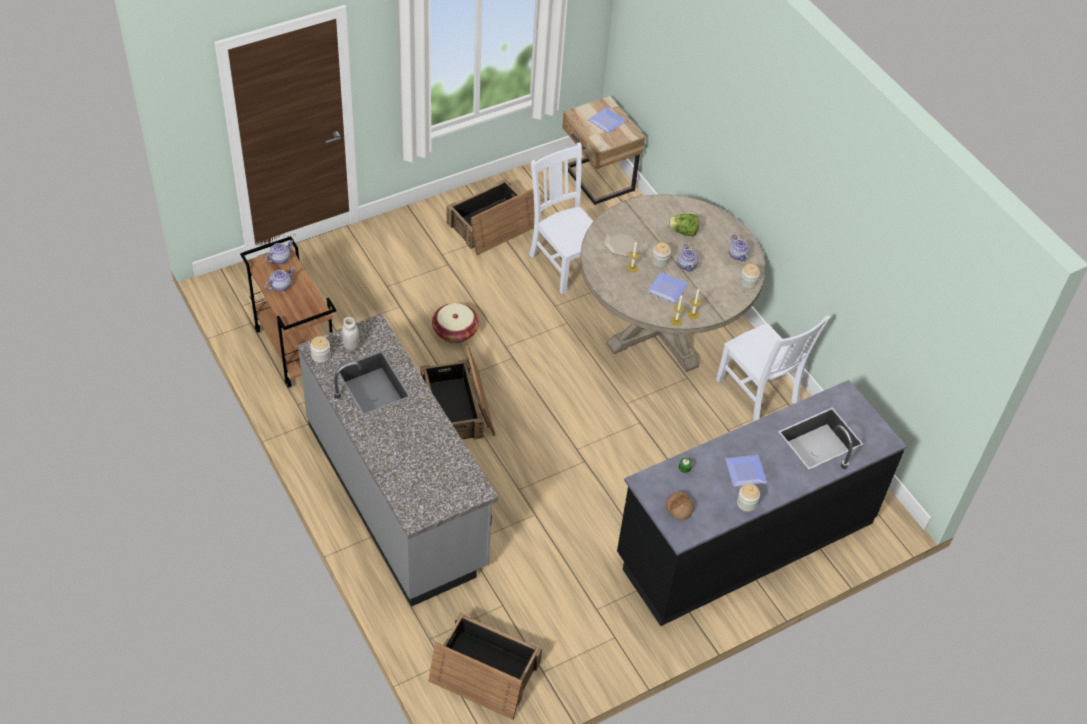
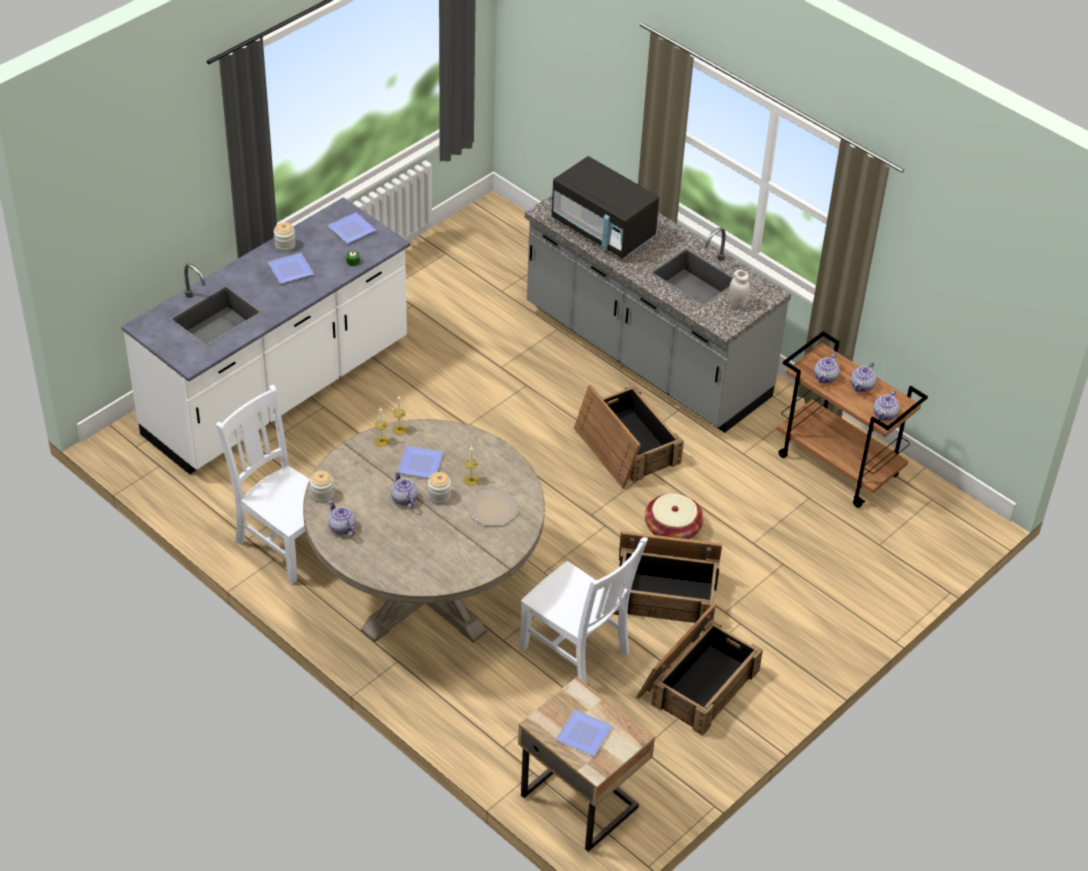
camera: 165 degrees right, 5 degrees down
(305, 300) = (825, 377): none -> teapot
(321, 356) = (760, 288): jar -> none
(431, 454) = (603, 230): none -> black microwave
(484, 673) = (497, 243): crate -> crate (666, 591)
(679, 508) = (350, 229): bread -> plate
(683, 232) = (420, 542): lettuce -> none
(744, 539) = (278, 390): black counter -> white counter

